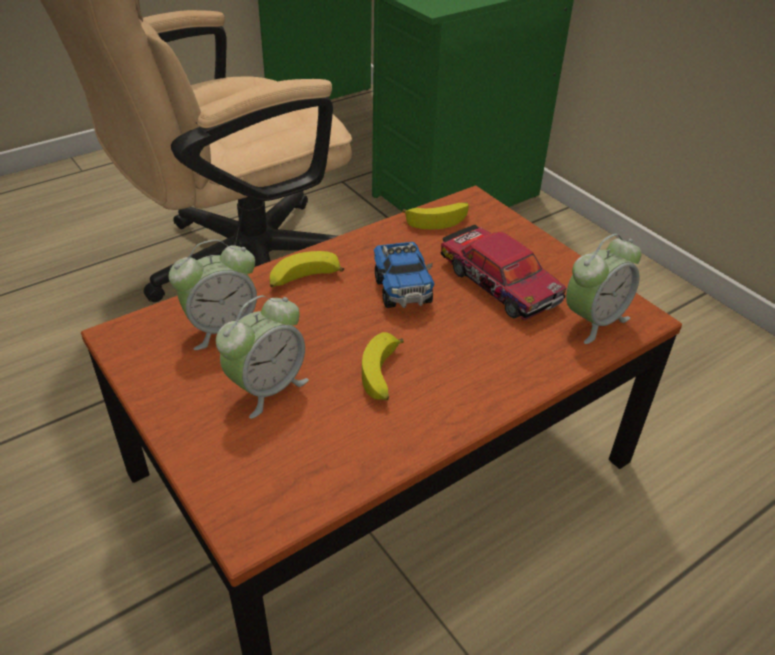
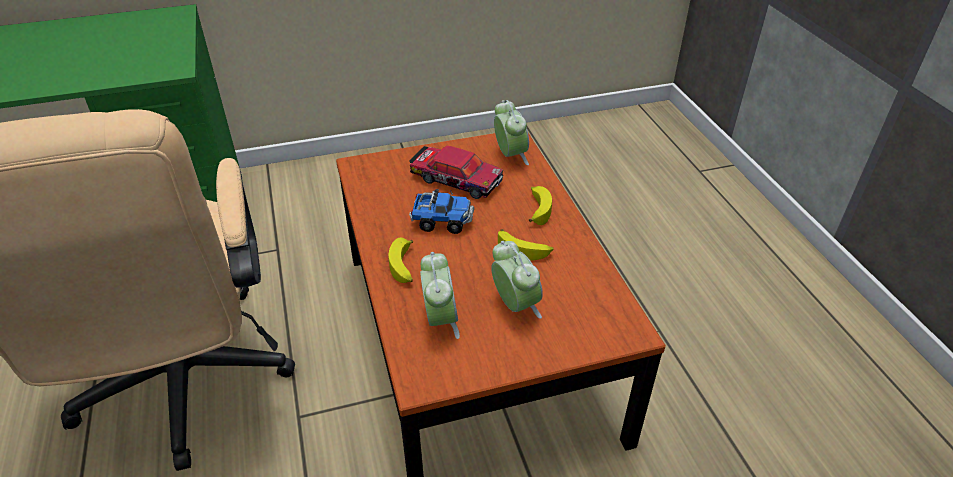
camera: 70 degrees left, 0 degrees up
(438, 219) = (369, 186): banana -> banana (537, 209)
(499, 282) = (456, 179): toy car -> toy car turned 45 degrees clockwise

